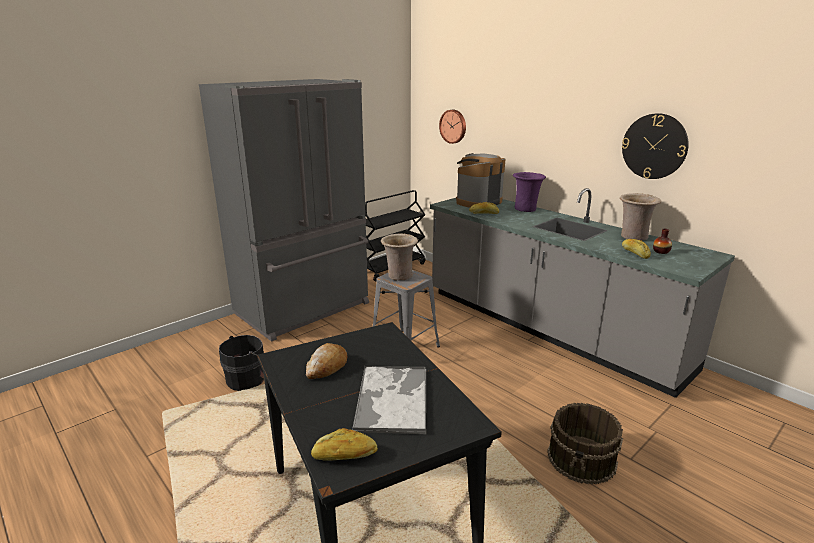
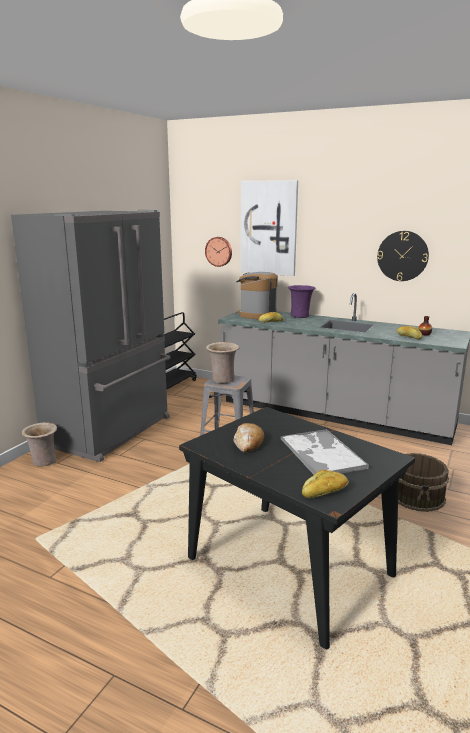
camera: 20 degrees left, 5 degrees down
(247, 378) = (100, 496): black bucket -> none
(504, 102) = (269, 228): none -> picture
(633, 237) = (397, 327): beige vase -> beige vase (43, 462)

